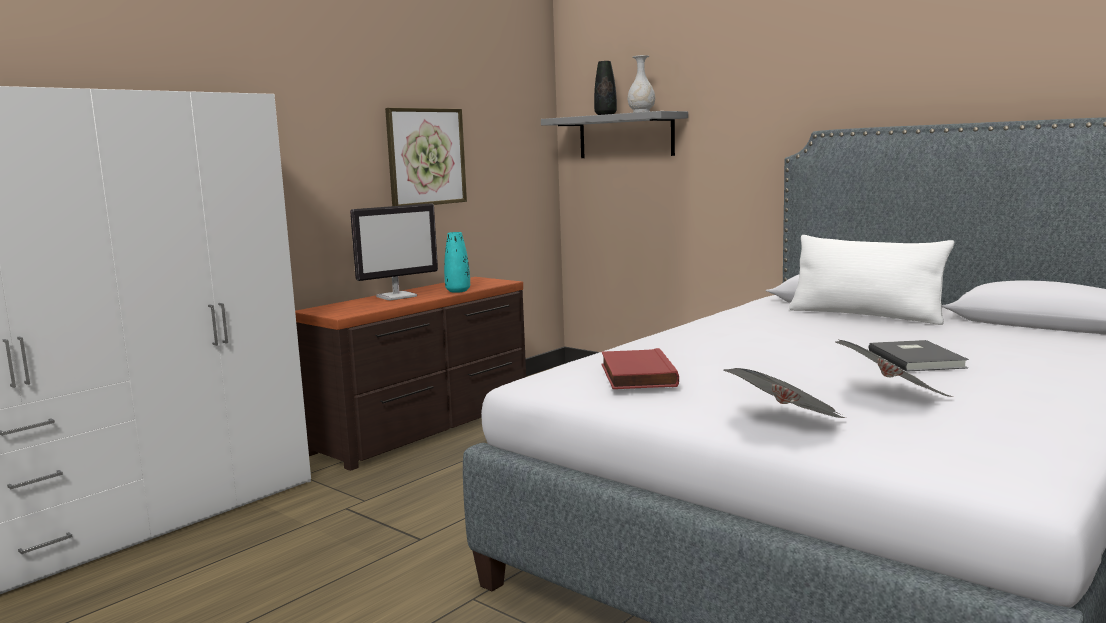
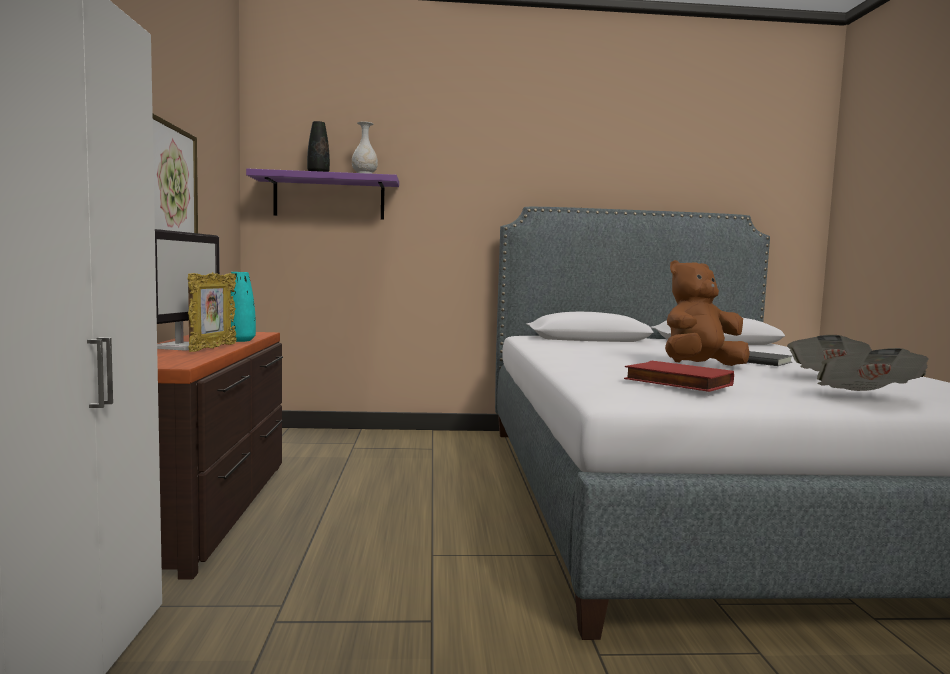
camera: 45 degrees left, 5 degrees down
(411, 299) = (212, 348): none -> picture frame
(626, 136) = (329, 197): grey shelf -> purple shelf
(787, 360) = (700, 366): none -> brown plush toy
(865, 315) = (623, 343): white pillow -> none

